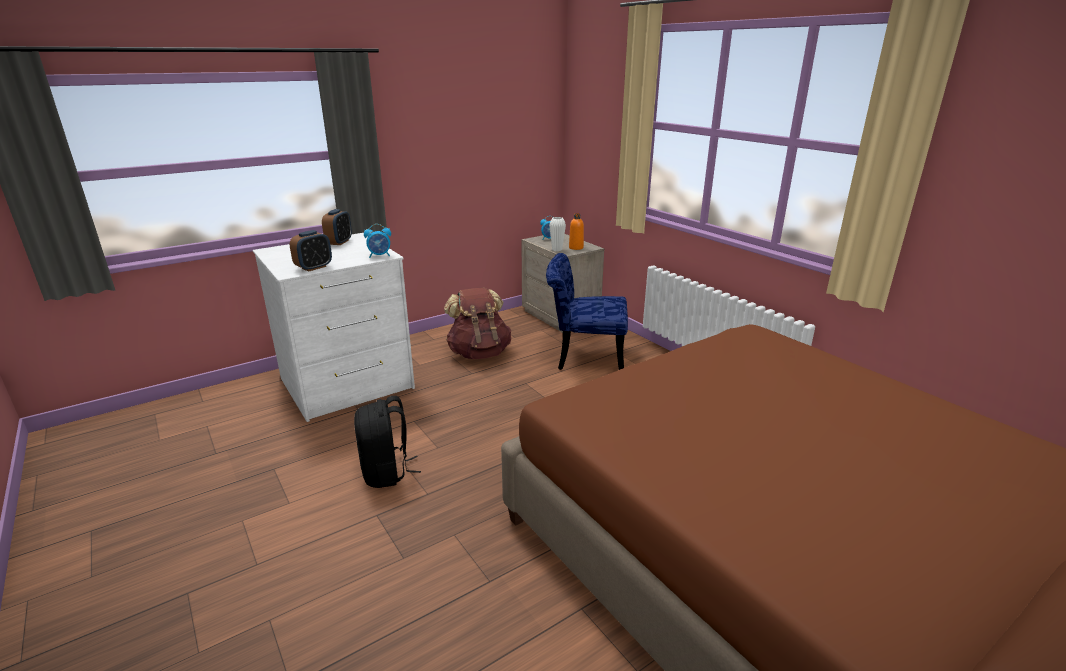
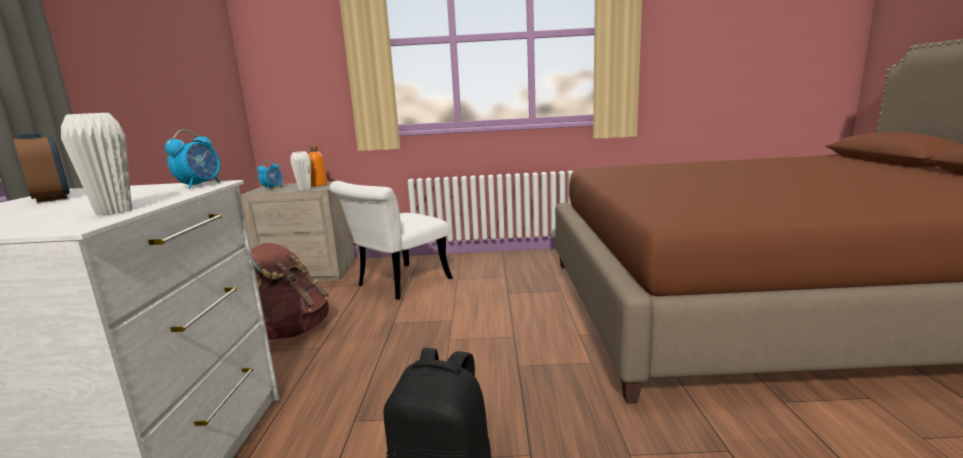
camera: 55 degrees left, 10 degrees down
(314, 267) = (114, 211): alarm clock -> white vase
(583, 357) = (397, 284): blue chair -> white chair

